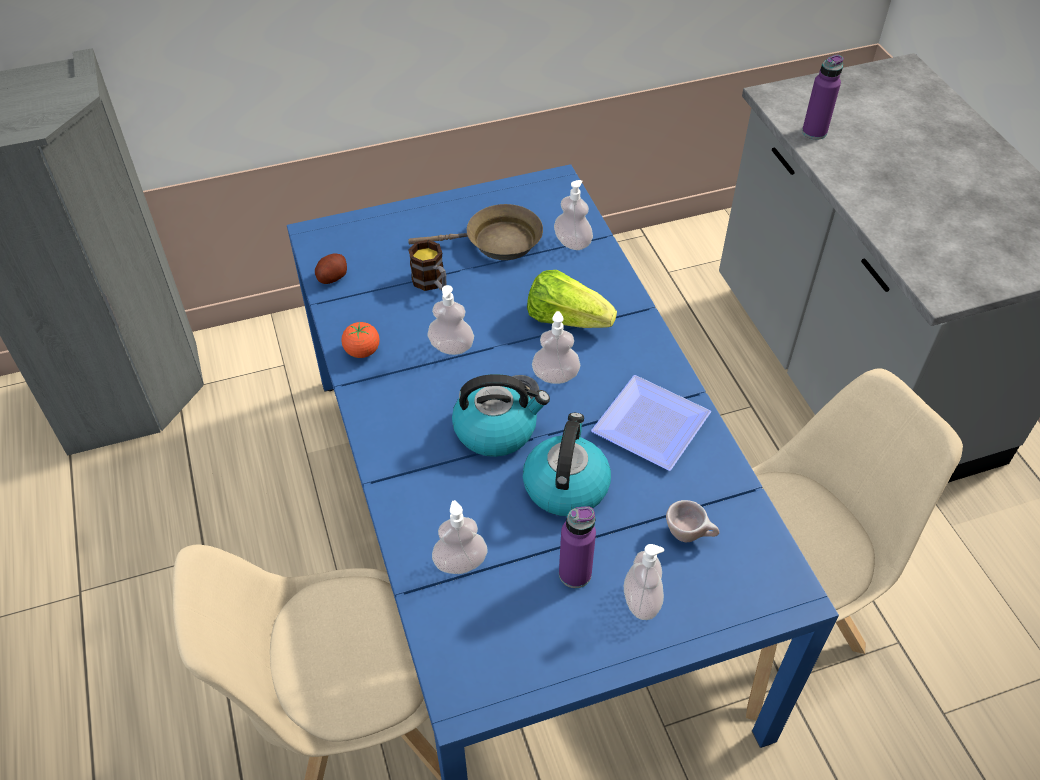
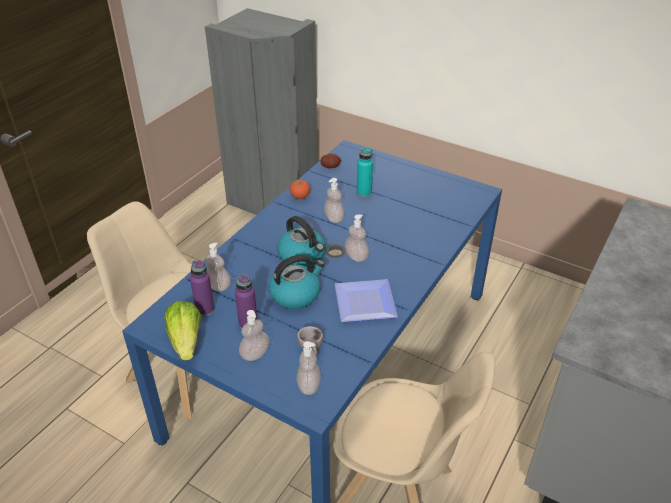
camera: 50 degrees right, 10 degrees down
(432, 283) = (364, 192): mug -> turquoise bottle
(497, 242) = (415, 196): brown frying pan -> none
(566, 319) = (396, 241): lettuce -> lettuce (186, 341)
(572, 243) = (449, 217): soap dispenser -> soap dispenser (308, 386)
(814, 132) = (635, 237): purple bottle -> purple bottle (205, 309)

